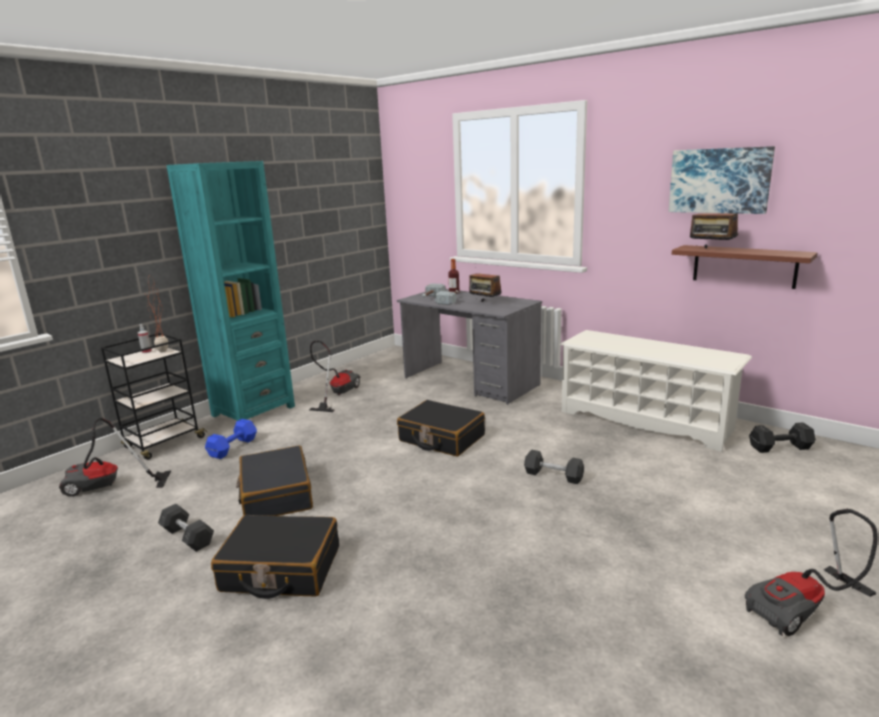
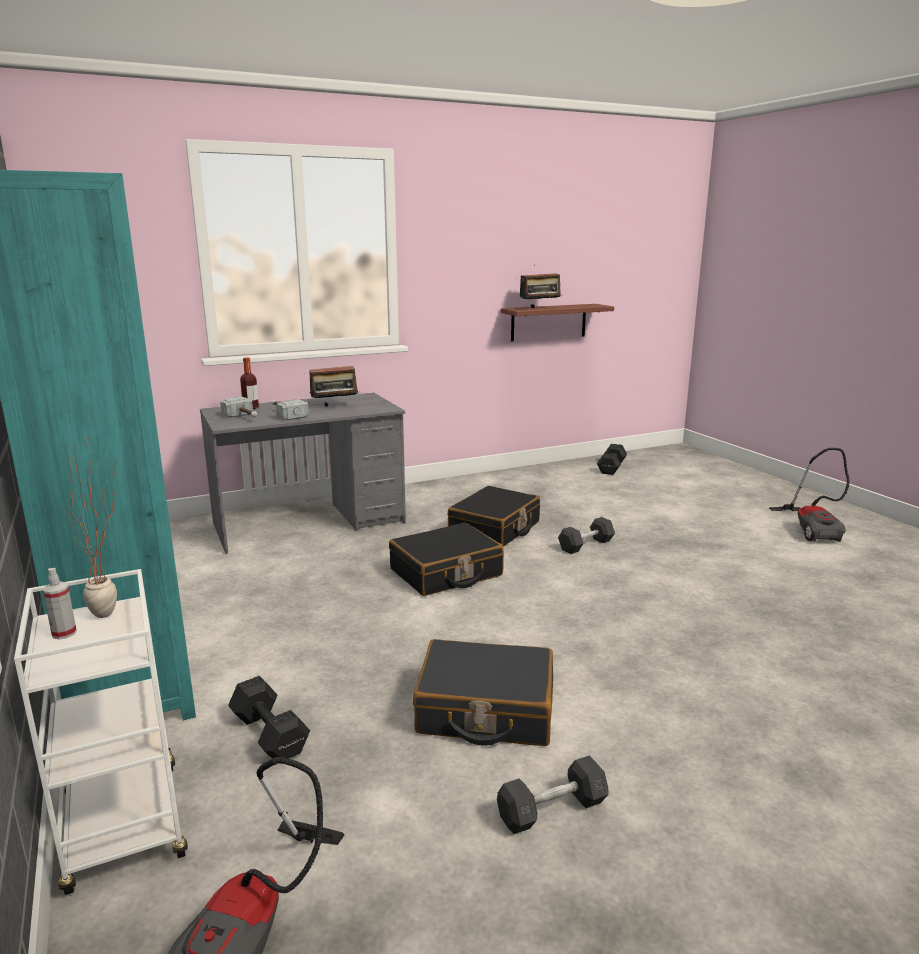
camera: 65 degrees left, 0 degrees up
(163, 443) = (125, 827): black cart -> white cart
(234, 447) = (269, 733): blue dumbbell -> black dumbbell
(280, 569) = (680, 730): black suitcase -> black suitcase (495, 529)
(337, 394) = (195, 609): vacuum cleaner -> none
(646, 420) = (519, 486): white shoe rack -> none
(719, 180) = (526, 244): picture -> none

